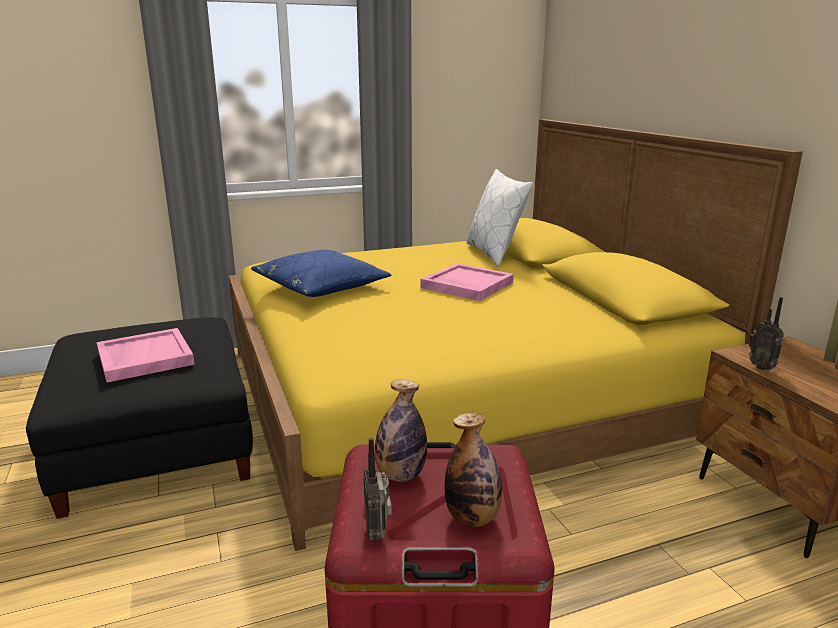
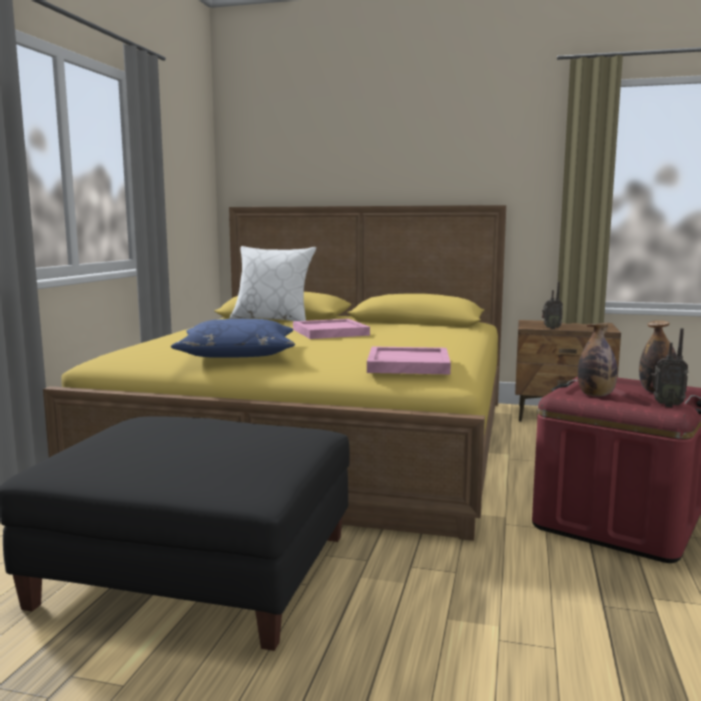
camera: 55 degrees left, 10 degrees down
(144, 358) = (214, 443): pink tray -> pink tray (407, 365)

